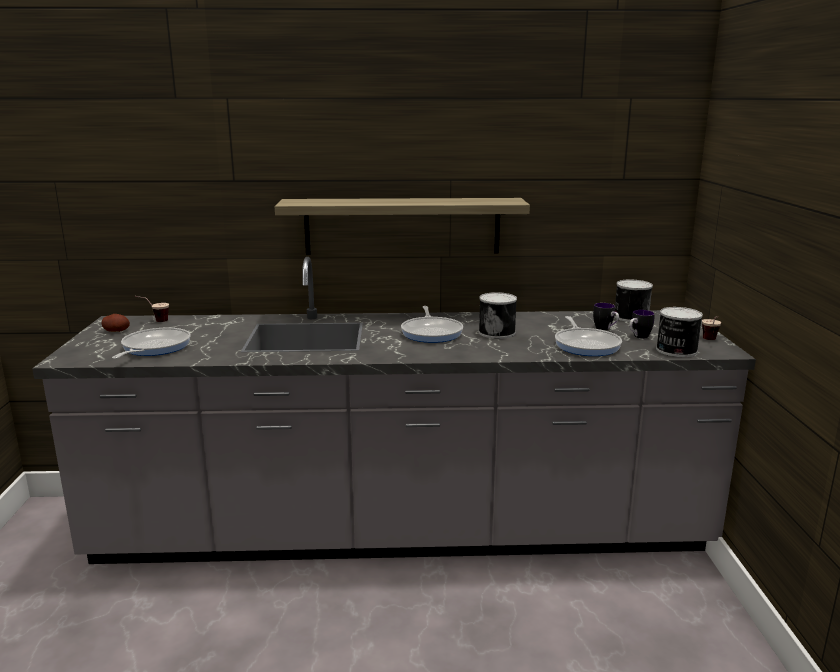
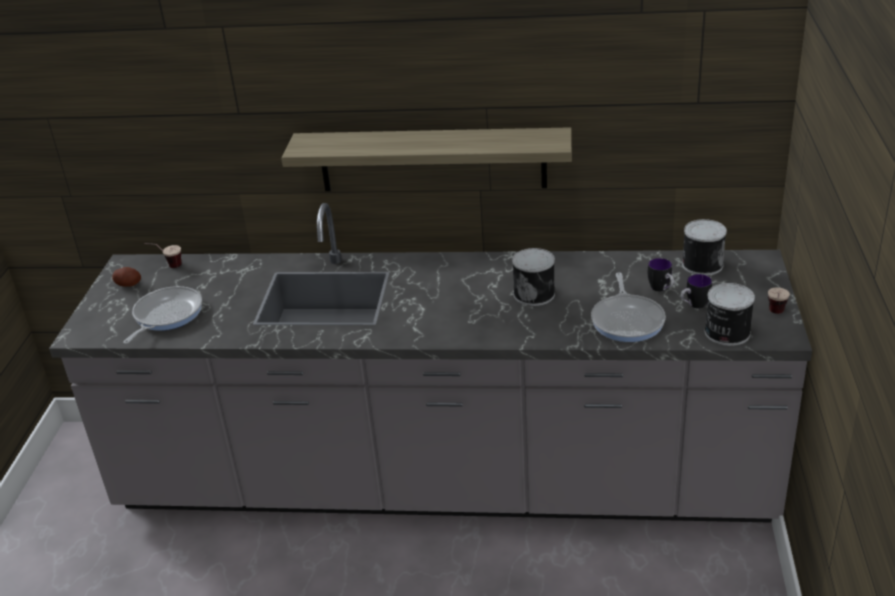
camera: 10 degrees right, 15 degrees up
(432, 332) = (461, 292): frying pan -> none

